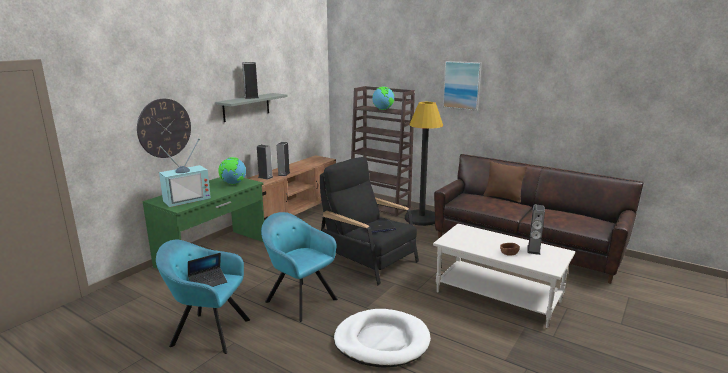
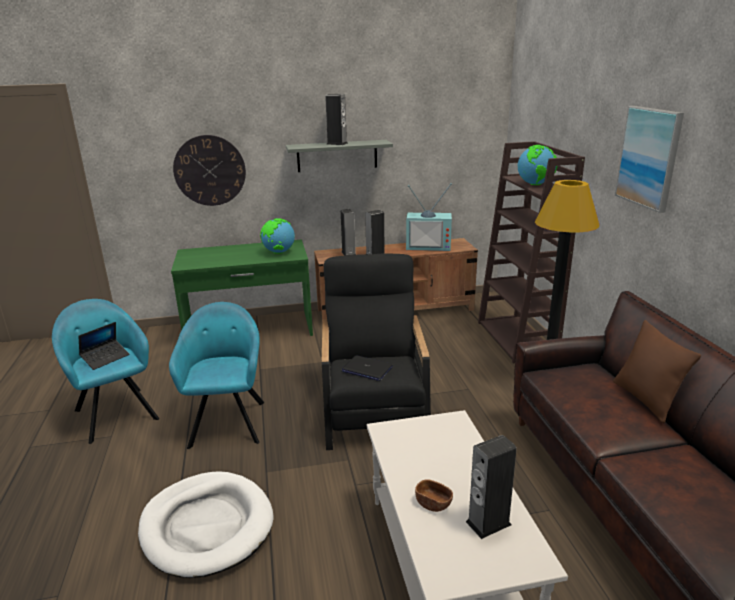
camera: 45 degrees right, 5 degrees up
(187, 199) = (208, 258): television -> television (429, 246)
(208, 282) = (105, 358): laptop -> laptop turned 60 degrees counterclockwise

